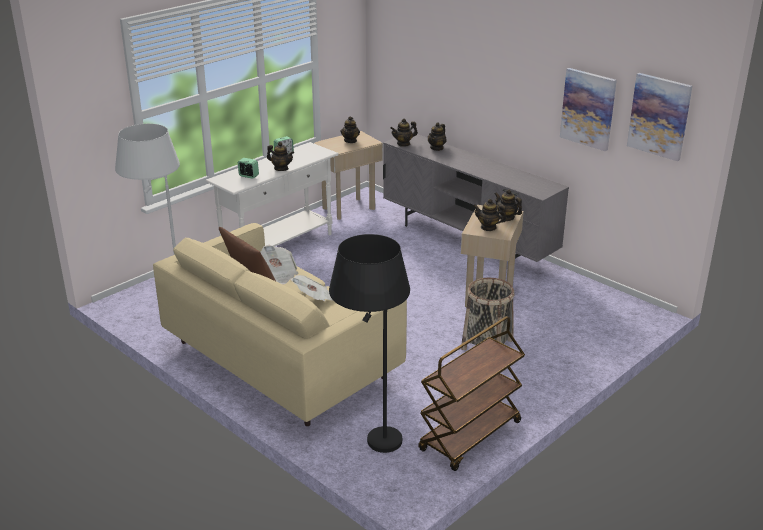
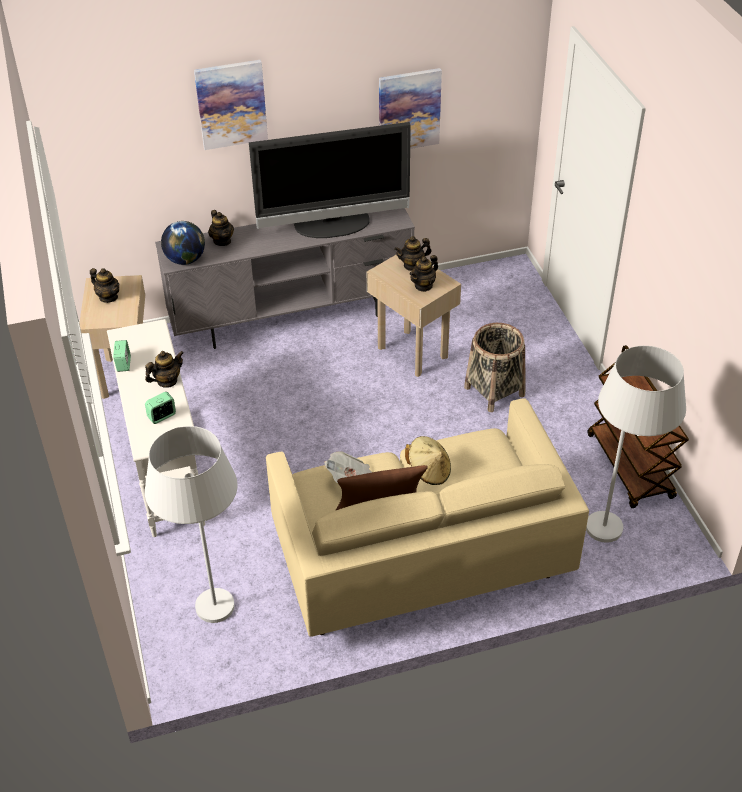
camera: 60 degrees left, 15 degrees up
(314, 299) = (429, 471): newspaper -> beige hat
(371, 450) = (613, 543): black floor lamp -> white floor lamp
(403, 144) = (185, 260): teapot -> globe
(501, 174) = (333, 226): none -> television
(659, 116) = (493, 84): picture -> picture (231, 104)

